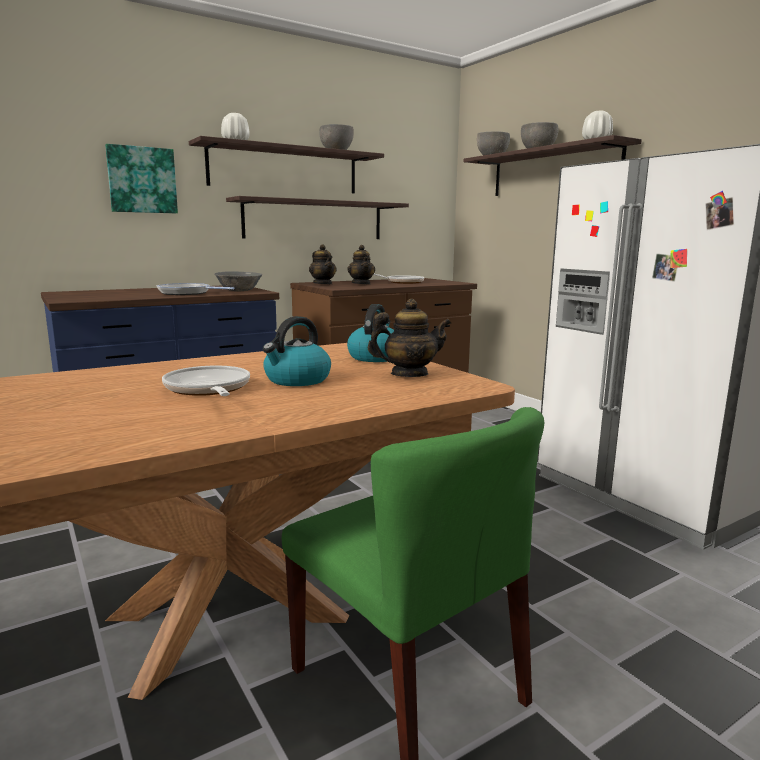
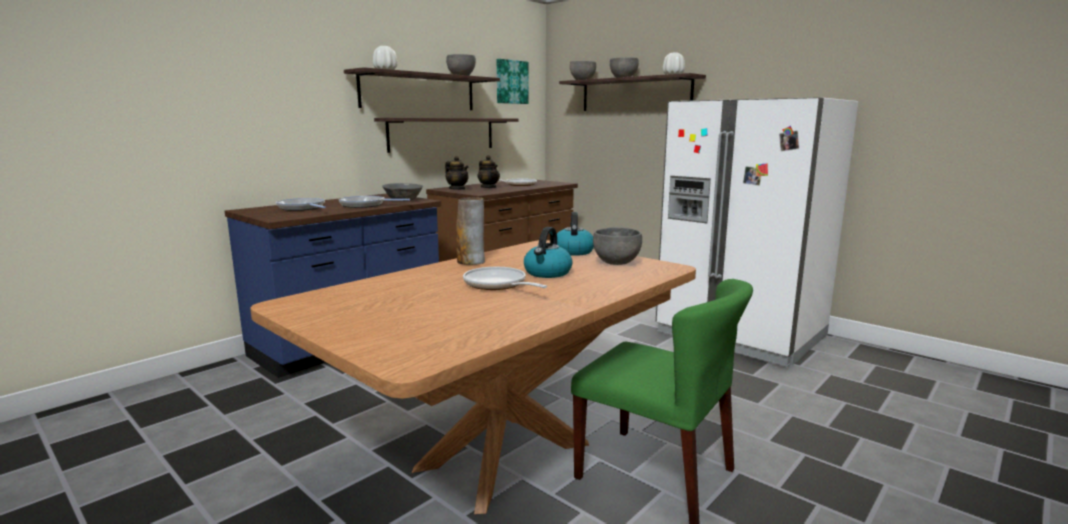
camera: 15 degrees left, 0 degrees up
(117, 293) = (303, 208): none -> frying pan
(142, 180) = (306, 105): picture -> picture (511, 82)
(228, 360) = (471, 262): none -> vase
(409, 374) = (616, 263): teapot -> grey bowl

